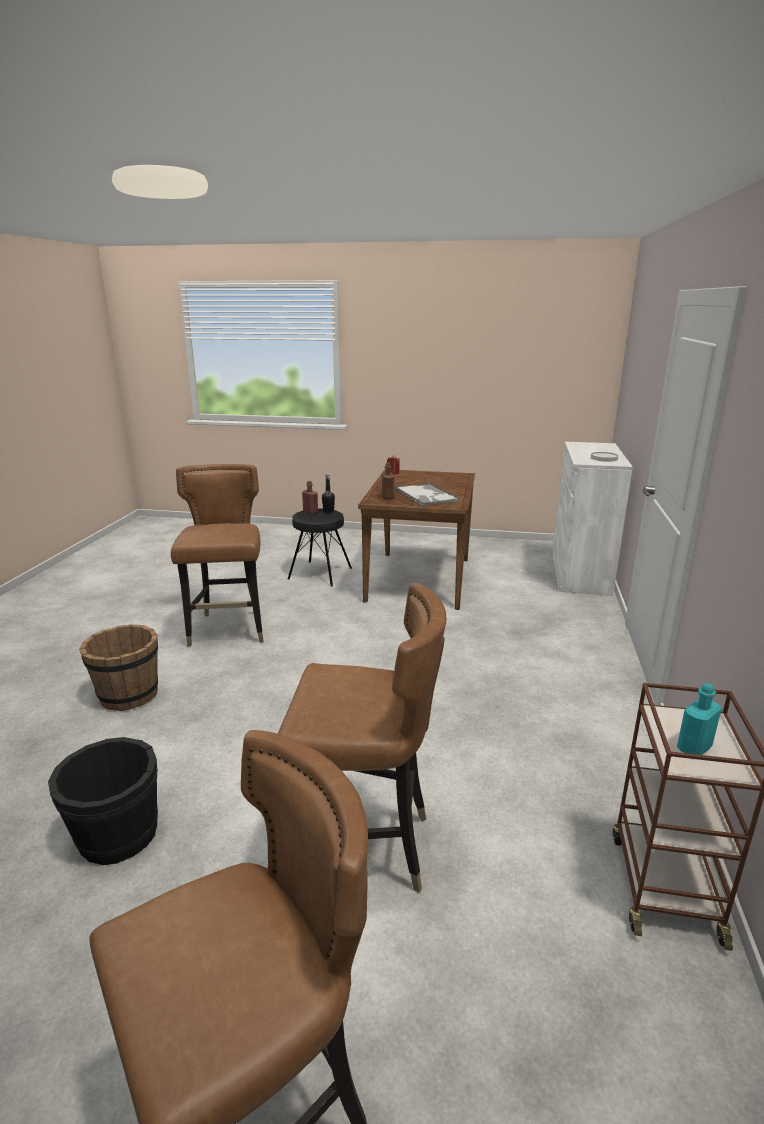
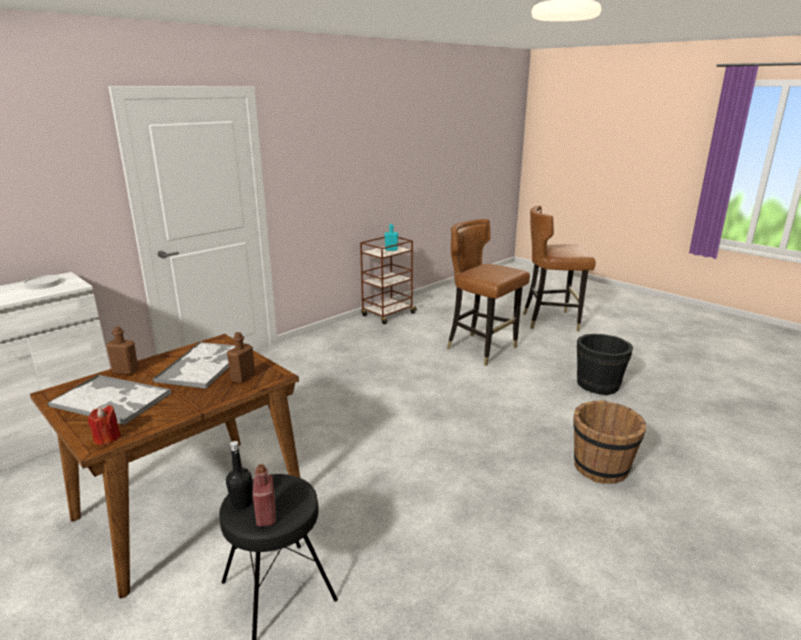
camera: 145 degrees left, 0 degrees up
(229, 629) = (481, 516): brown chair -> none
(429, 478) = (112, 400): none -> tray
(459, 485) = (126, 371): none -> brown bottle

